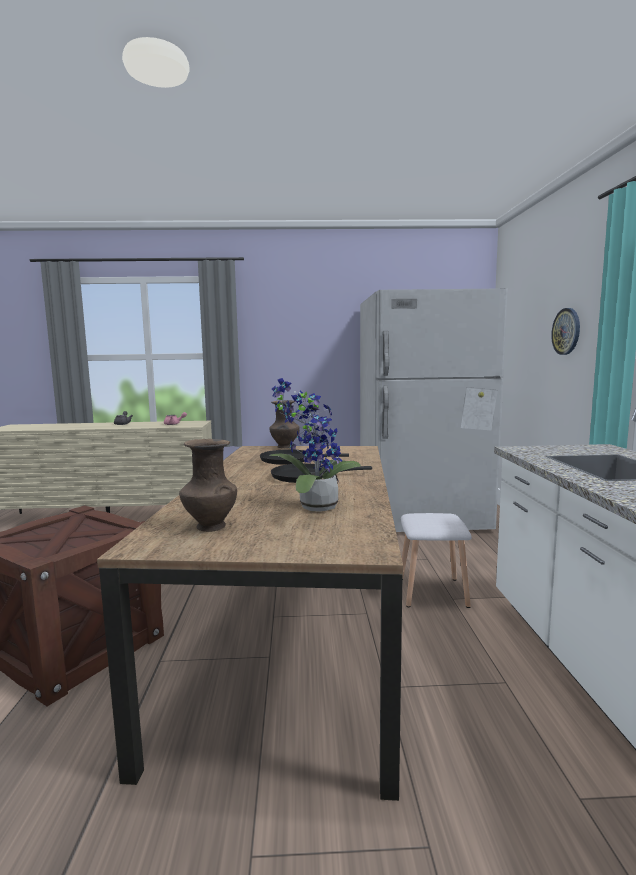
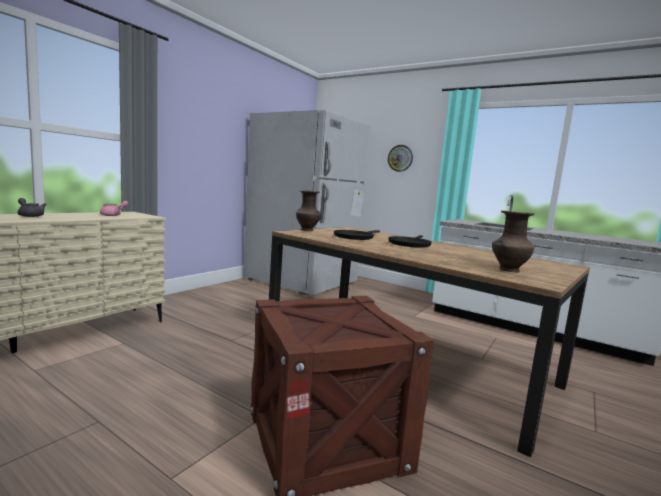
camera: 55 degrees left, 0 degrees up
(313, 507) = (484, 255): potted plant -> none
(433, 593) = (402, 316): white stool -> none

